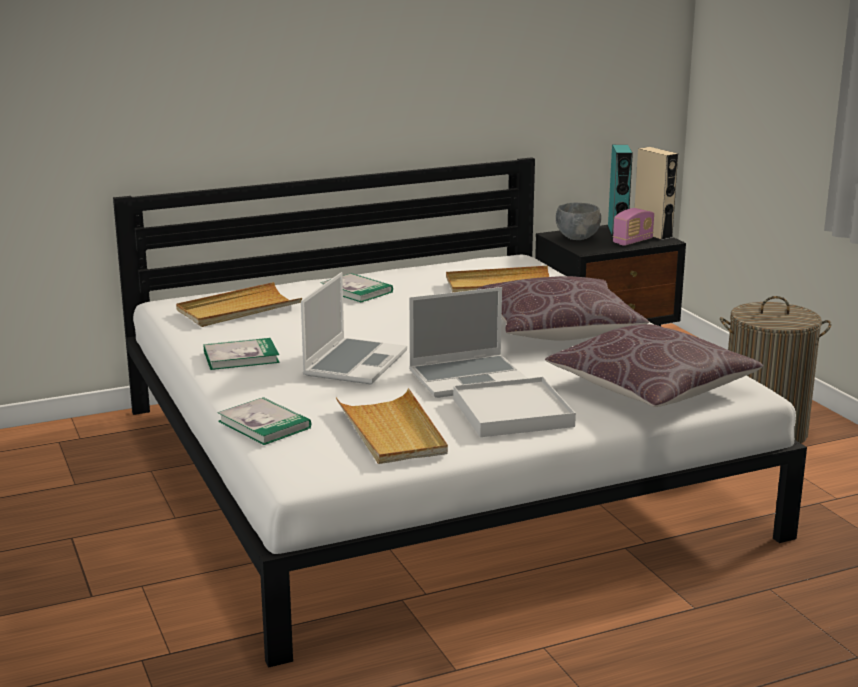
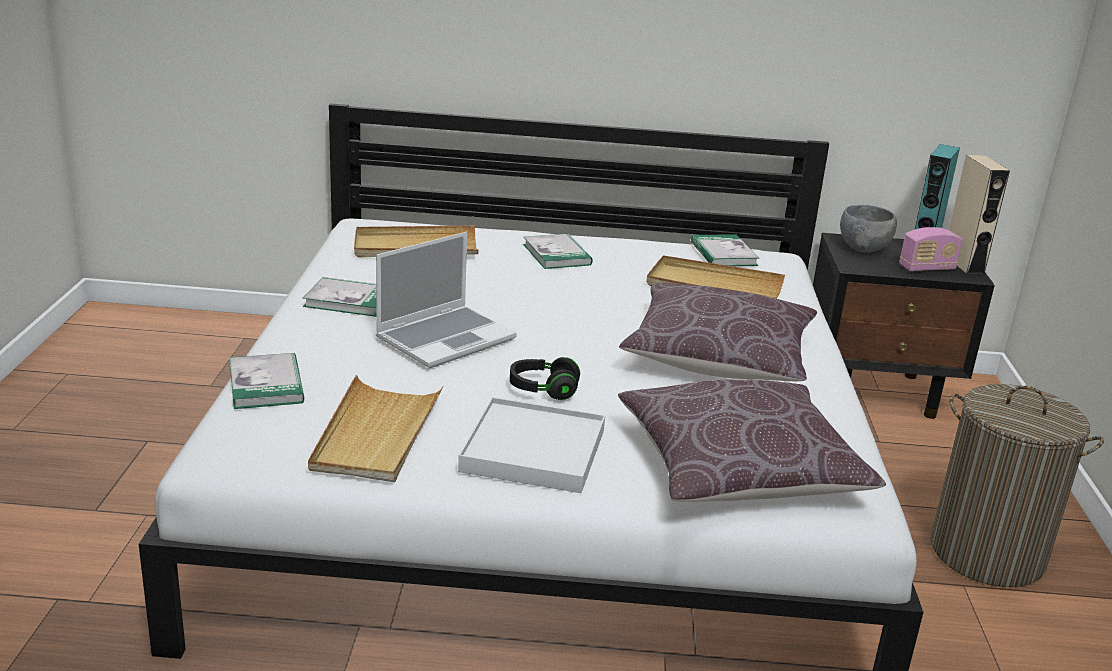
camera: 25 degrees right, 5 degrees up
(468, 378) = (543, 390): laptop -> black headphones
(478, 263) = (723, 254): none -> book

